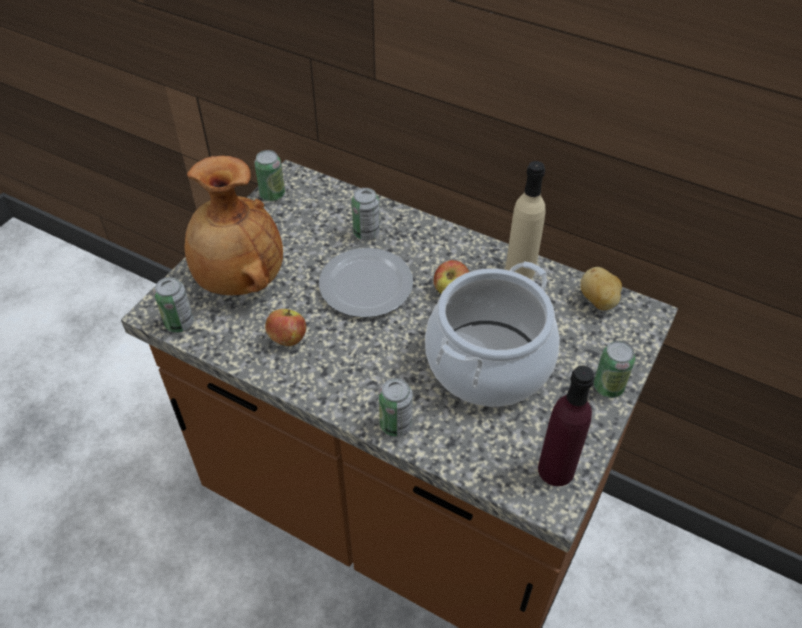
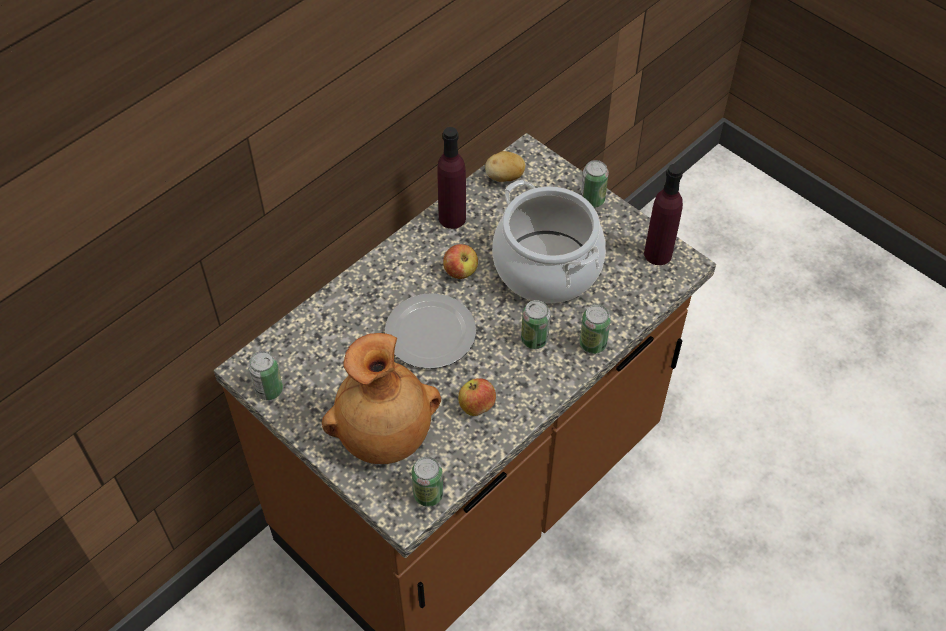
camera: 75 degrees left, 5 degrees up
(366, 233) = (360, 319): can -> can (534, 339)
(520, 271) = (452, 218): beige bottle -> purple bottle

